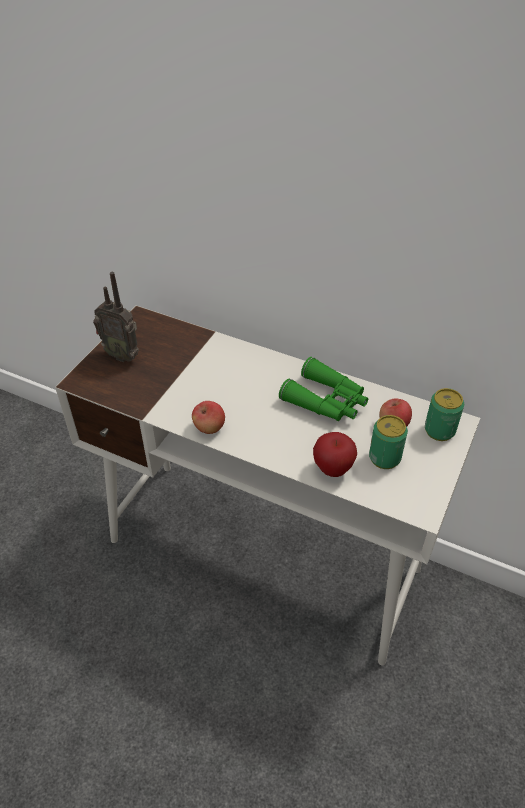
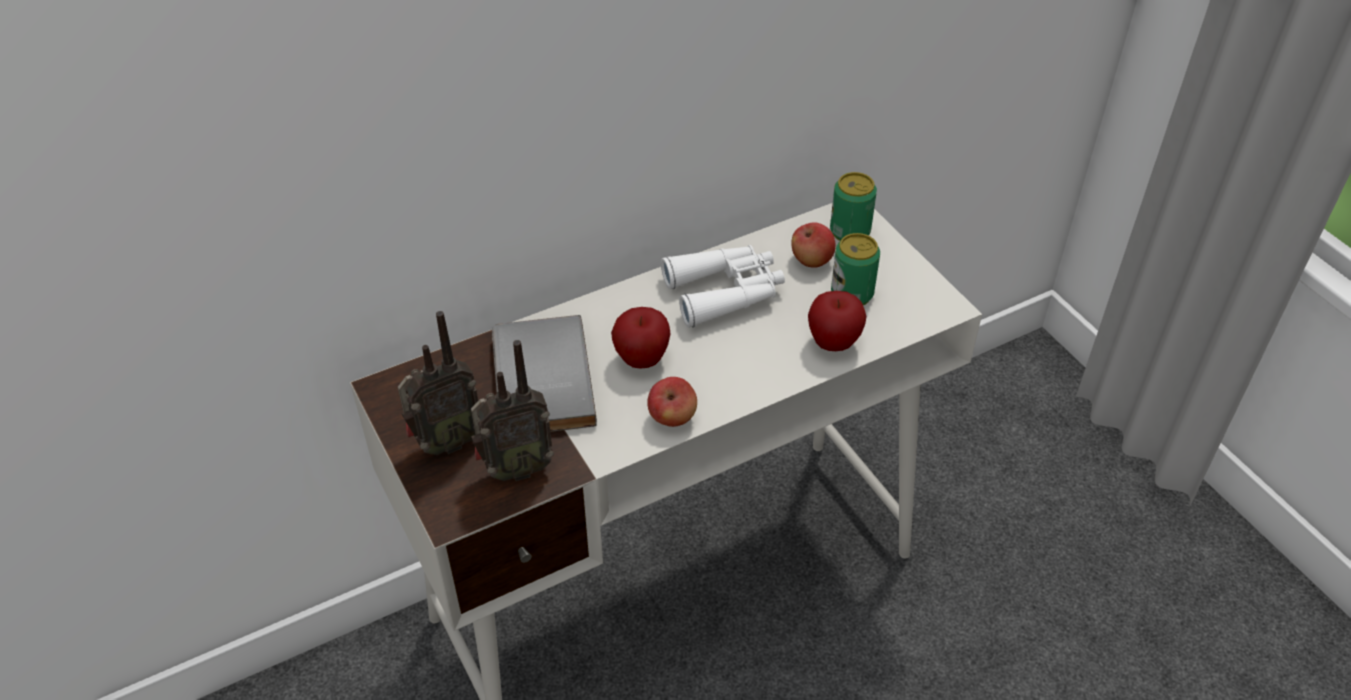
camera: 55 degrees left, 0 degrees up
(125, 387) = (514, 468): none -> radio
(191, 364) = (538, 380): none -> grey book
(241, 394) = (641, 360): none -> apple
(326, 401) = (725, 292): green binoculars -> white binoculars

